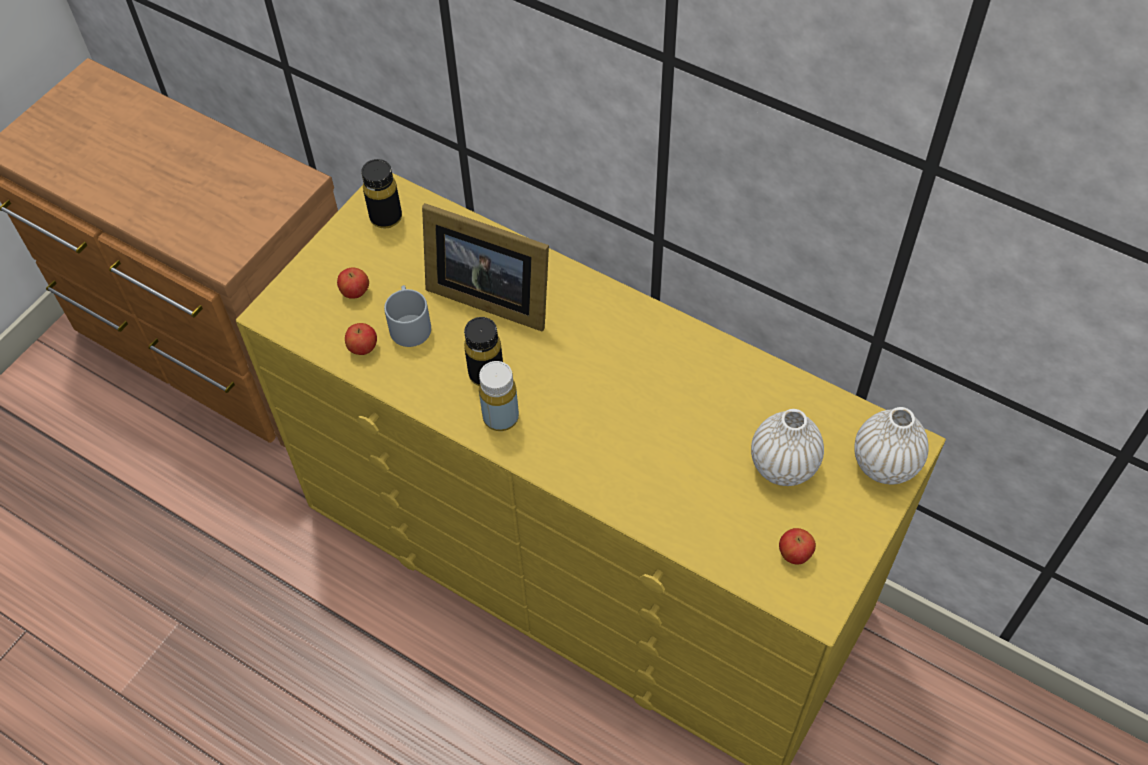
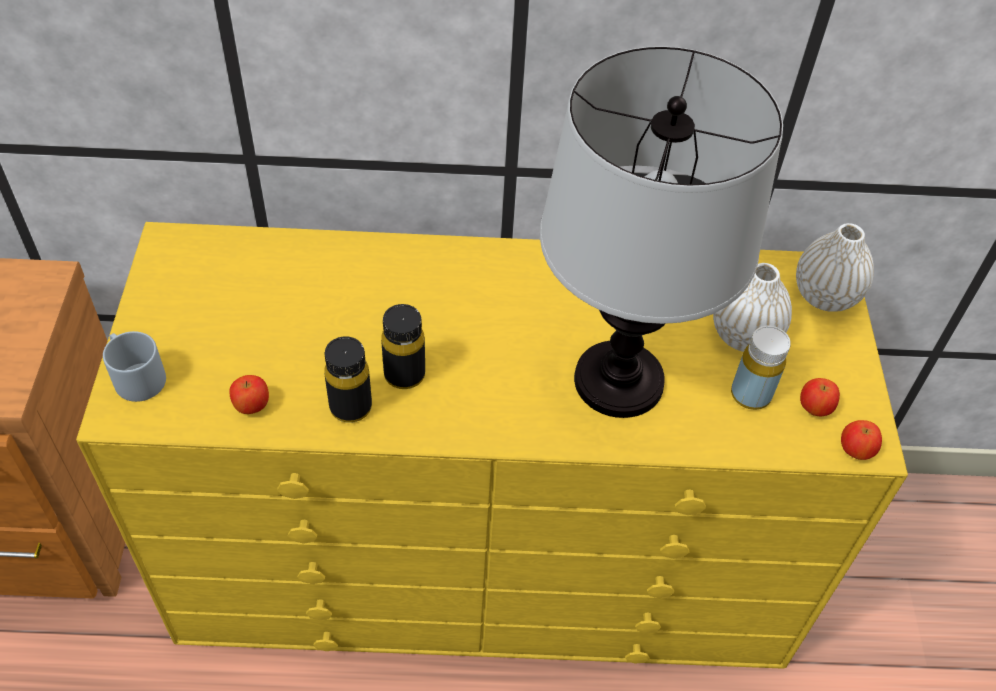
camera: 35 degrees left, 5 degrees down
(355, 292) = (204, 353): apple -> apple (855, 450)
(386, 217) = (187, 267): black bottle -> black bottle (350, 407)
(408, 324) = (286, 361): grey mug -> grey mug (134, 376)
(488, 295) = (351, 299): picture frame -> none
(500, 417) = (450, 410): yellow bottle -> yellow bottle (750, 395)
(648, 456) = (619, 382): none -> table lamp

